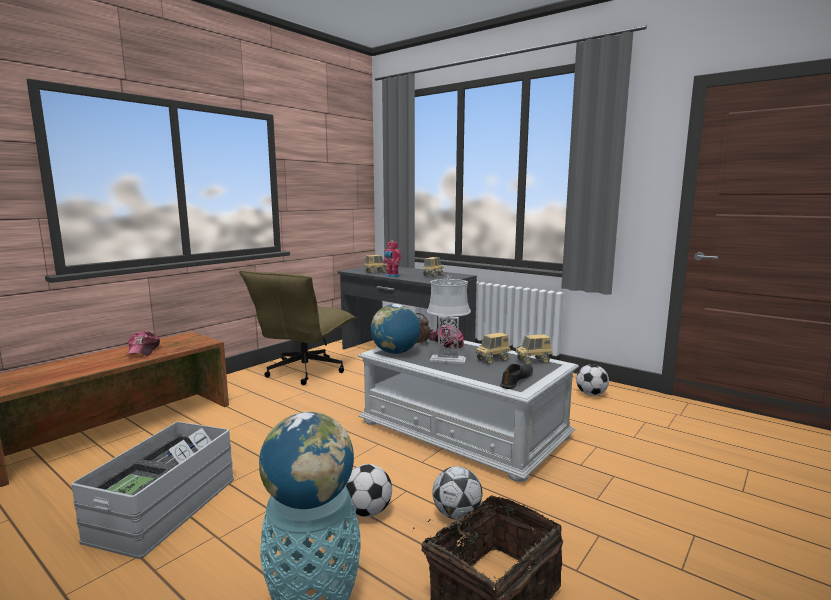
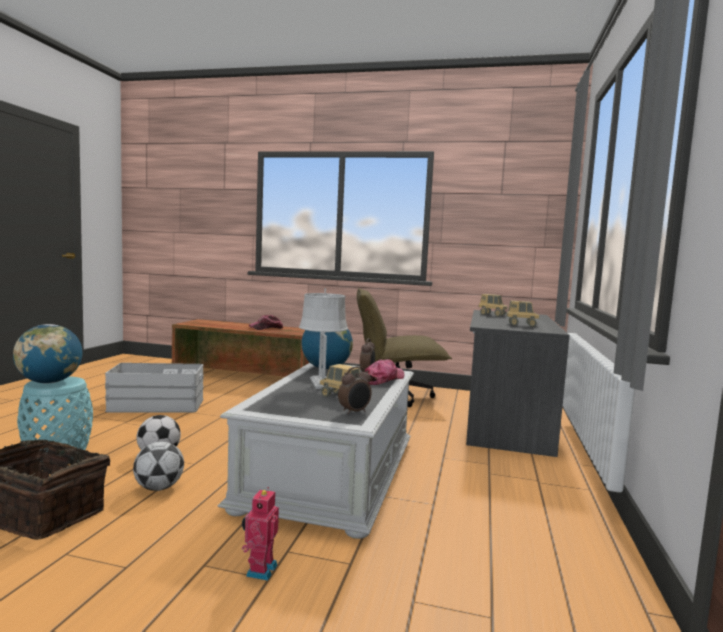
camera: 65 degrees right, 5 degrees down
(392, 276) = (482, 318): toy robot -> toy robot (259, 570)
(517, 380) = (278, 407): black shoe -> none
(533, 361) = (354, 412): toy truck -> alarm clock
(591, 394) = (550, 555): football -> none

